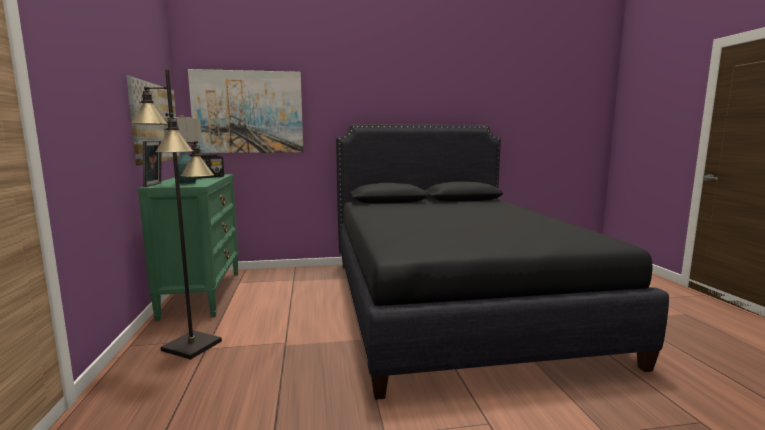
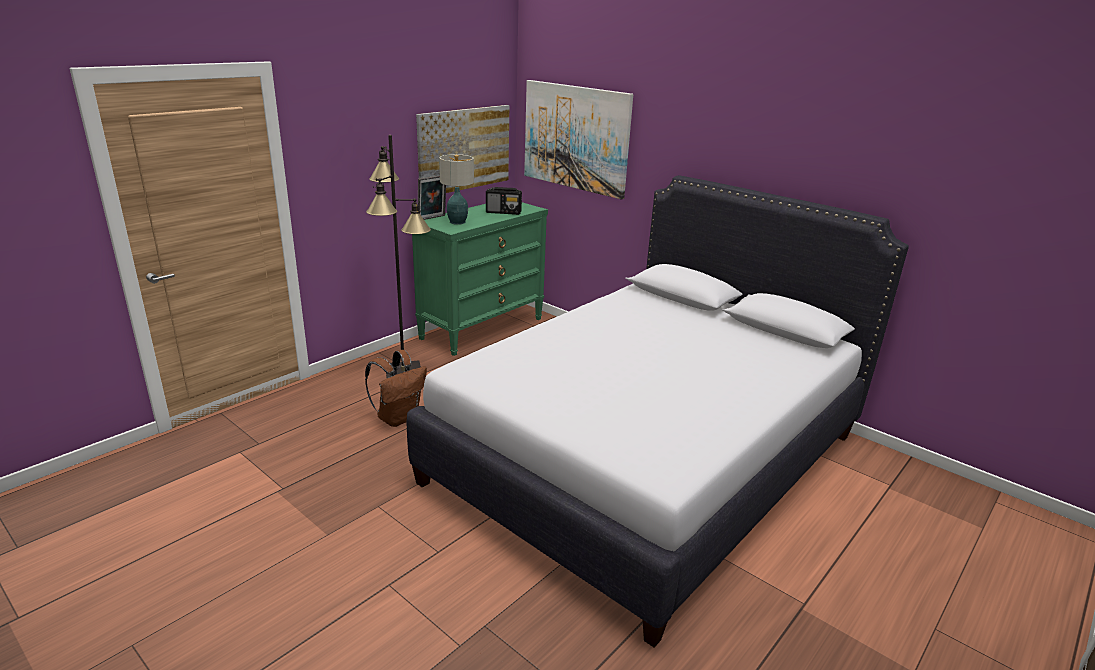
camera: 50 degrees right, 15 degrees up
(258, 373) = (398, 418): none -> brown backpack
(452, 303) = (647, 457): black bed -> white bed

